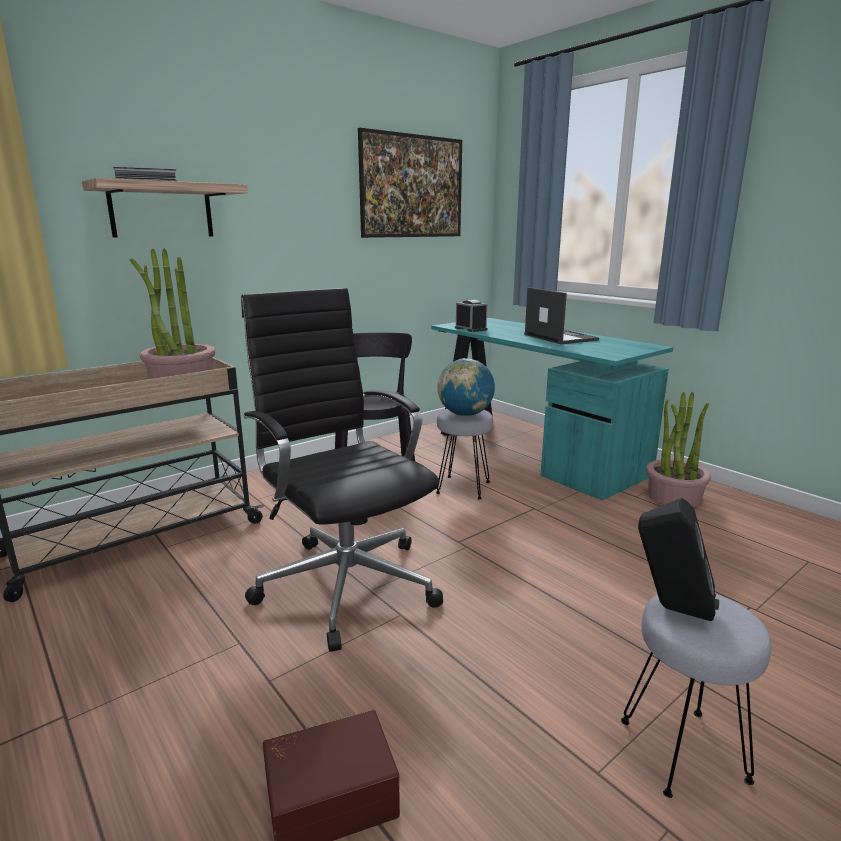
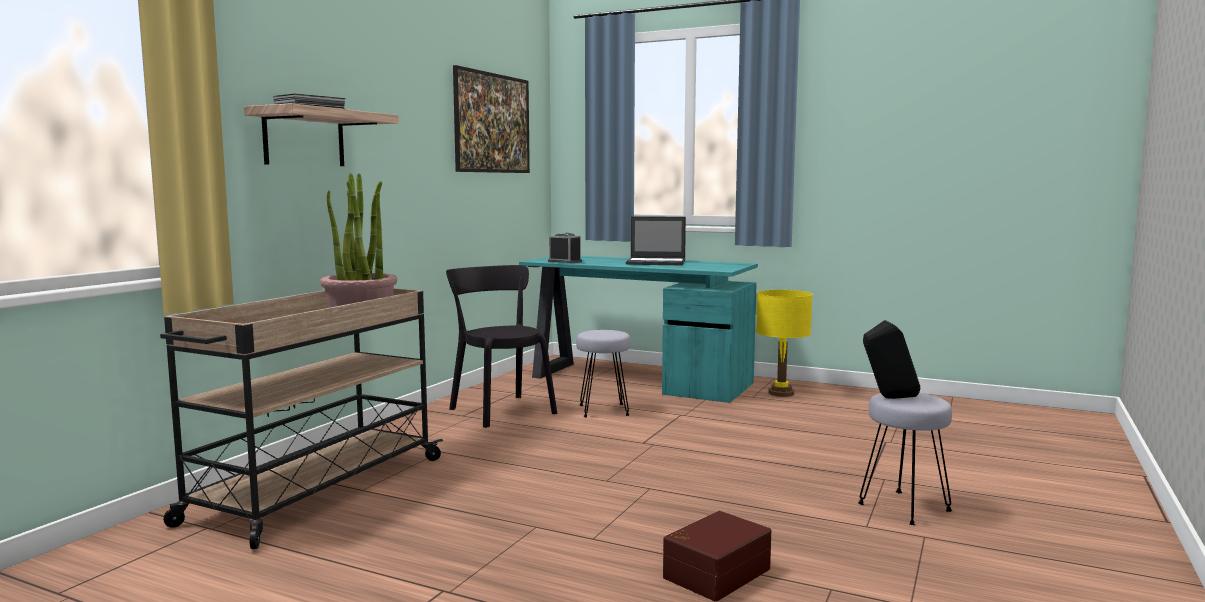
camera: 25 degrees left, 10 degrees down
(345, 582) = (578, 480): black office chair -> none
(465, 414) = (606, 334): globe -> none
(559, 337) = (657, 262): laptop -> laptop turned 150 degrees clockwise
(674, 497) = (781, 393): potted plant -> yellow table lamp

